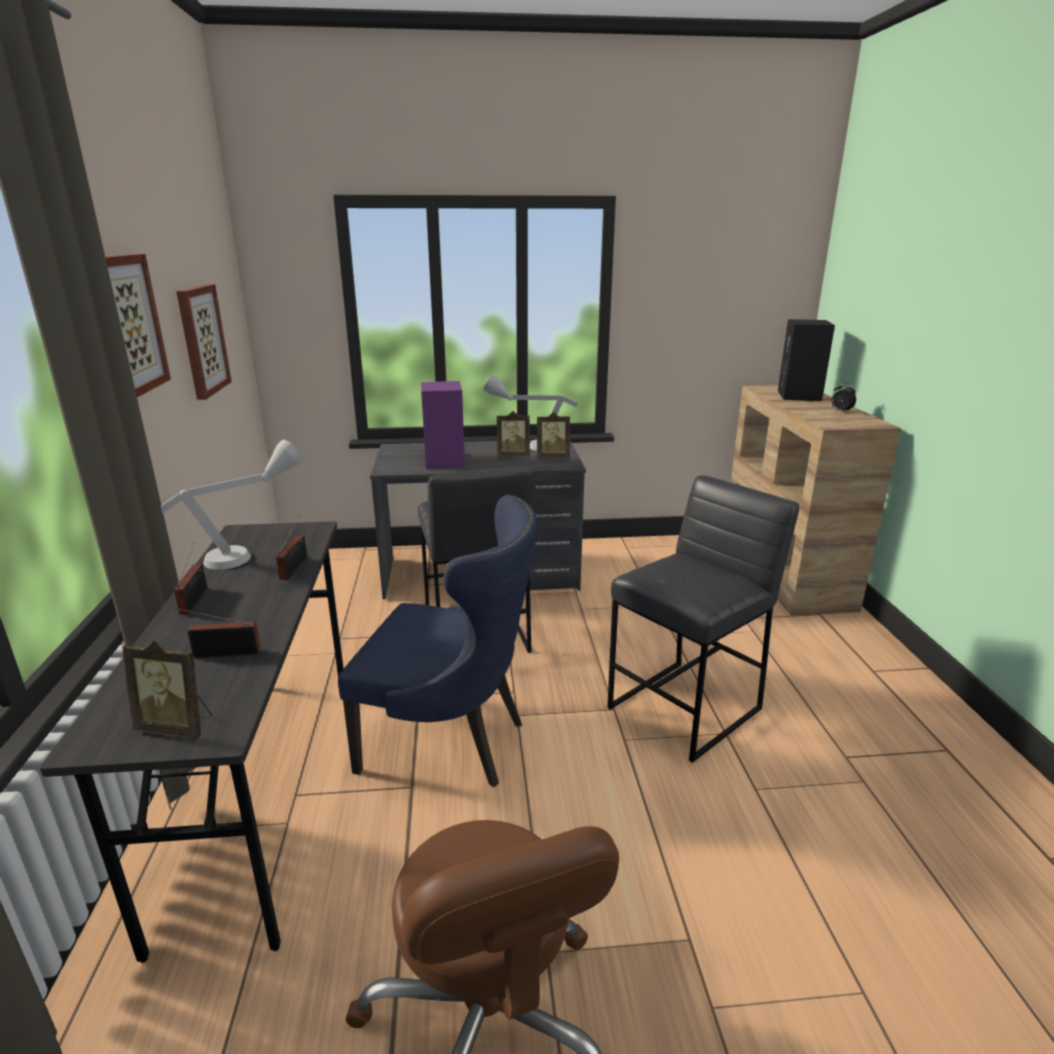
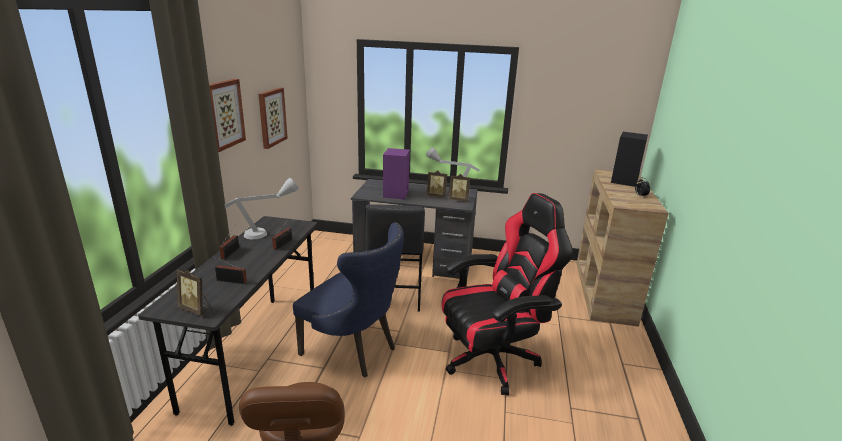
camera: 15 degrees right, 0 degrees up
(686, 707) = (491, 360): grey stool -> black office chair

